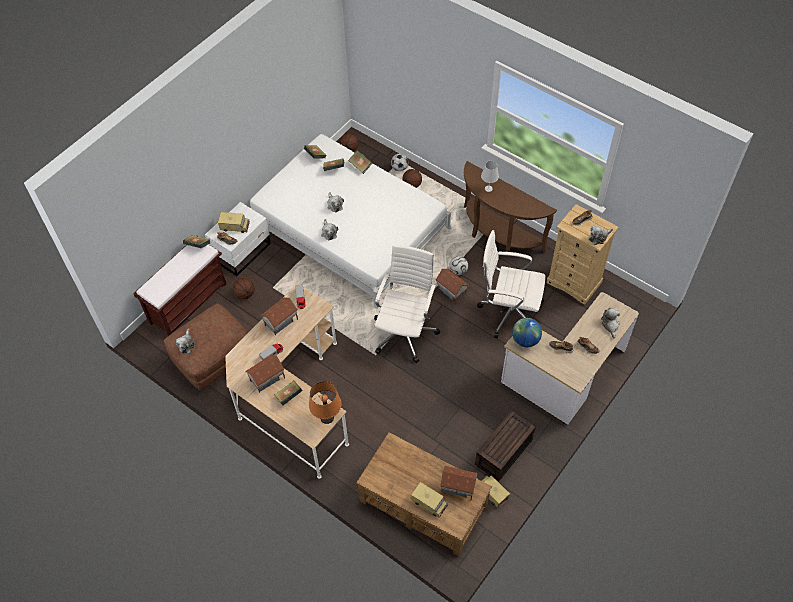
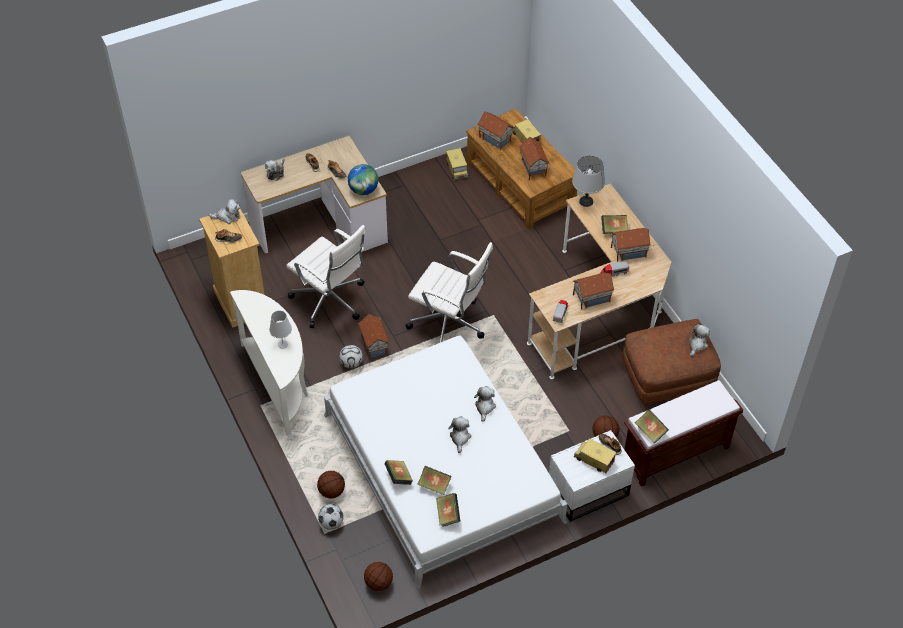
camera: 155 degrees left, 5 degrees down
(327, 417) = (586, 201): orange table lamp -> grey table lamp
(403, 467) = (532, 168): none -> toy house
(405, 332) = (449, 325): white office chair -> white office chair turned 105 degrees counterclockwise
(497, 236) = (279, 383): brown console table -> white console table
(504, 453) = (425, 191): brown storage box -> none

